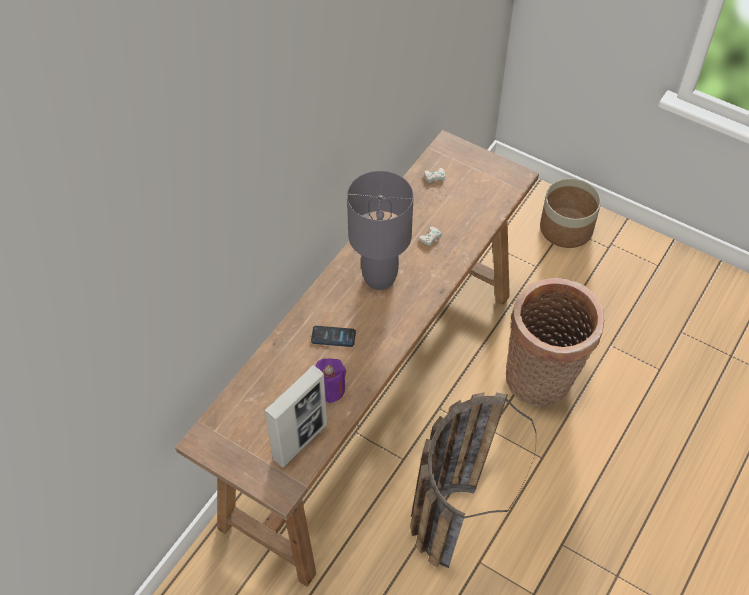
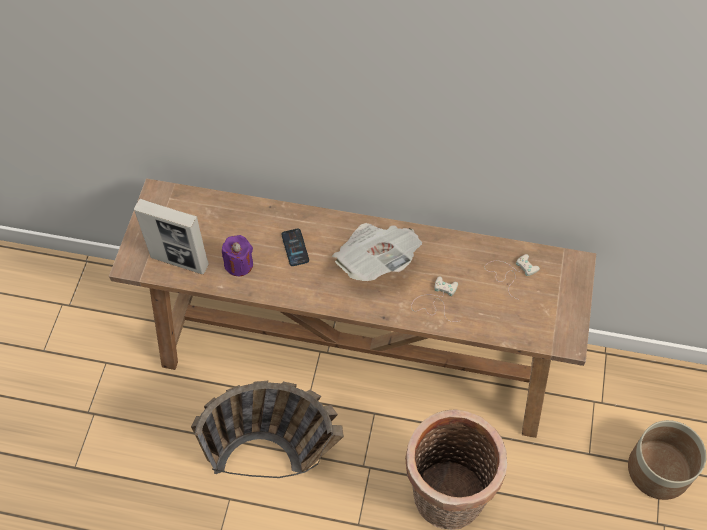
camera: 70 degrees right, 5 degrees up
(379, 278) = (375, 261): grey table lamp -> newspaper

